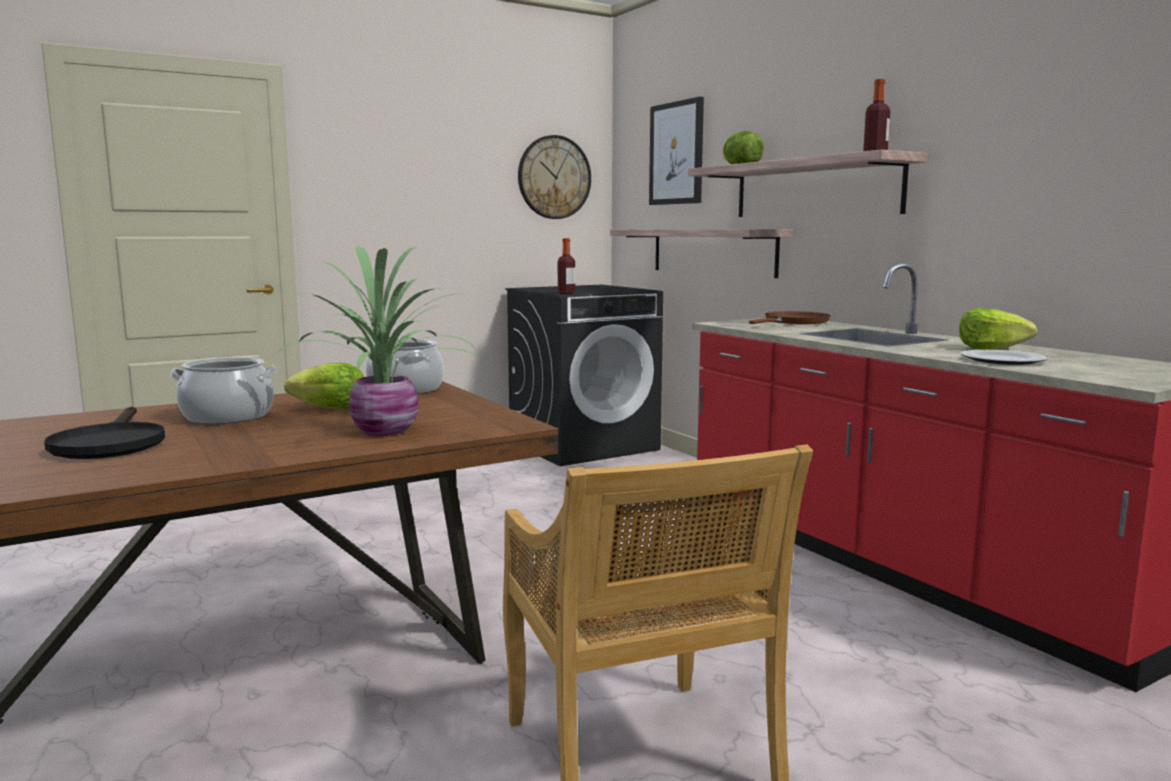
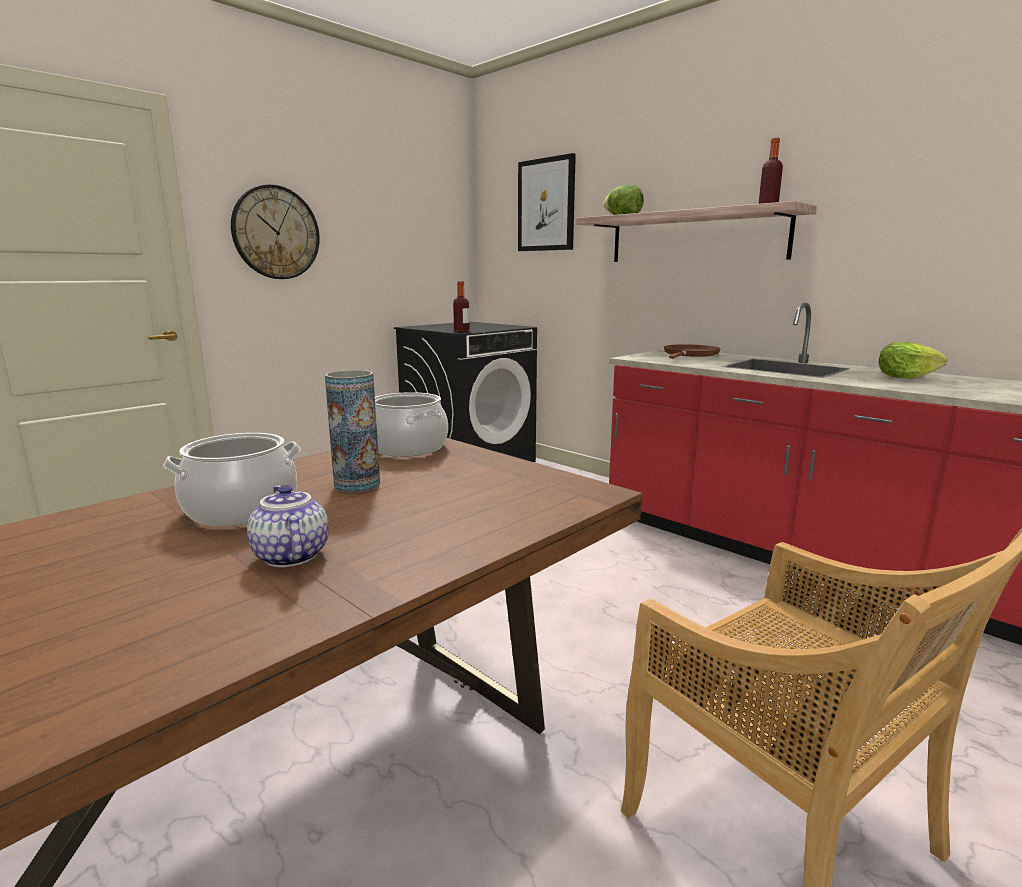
camera: 15 degrees left, 5 degrees up
(110, 443) = (114, 583): black frying pan -> none
(231, 441) = (289, 556): none -> teapot
(330, 408) = (357, 484): lettuce -> vase
(388, 430) = (467, 515): potted plant -> none
(554, 177) = (429, 225): wall clock -> wall clock (276, 233)
(712, 251) = (585, 292): shelf -> none
(1003, 360) = (949, 389): plate -> none

